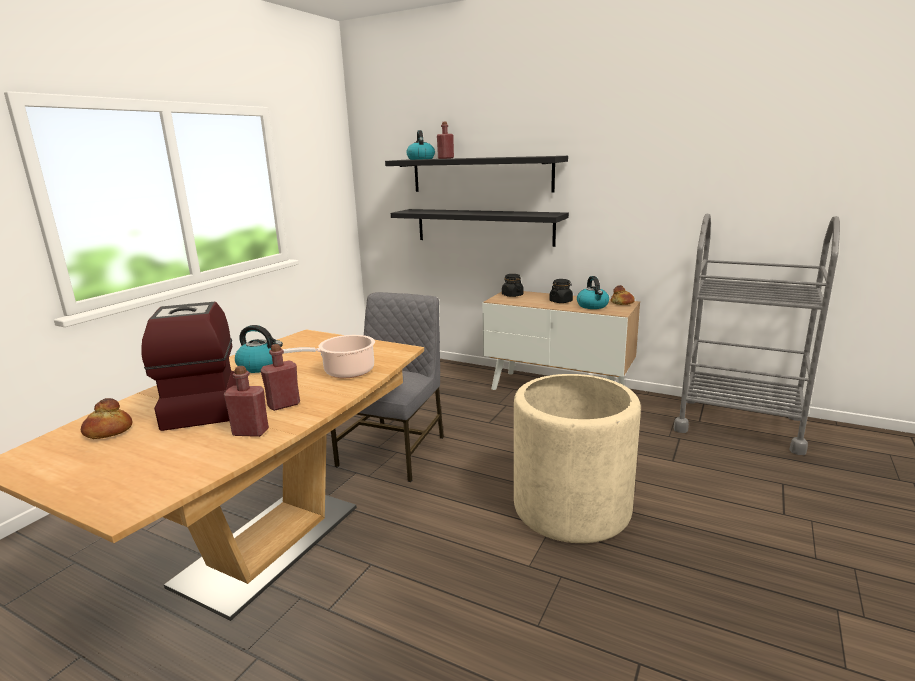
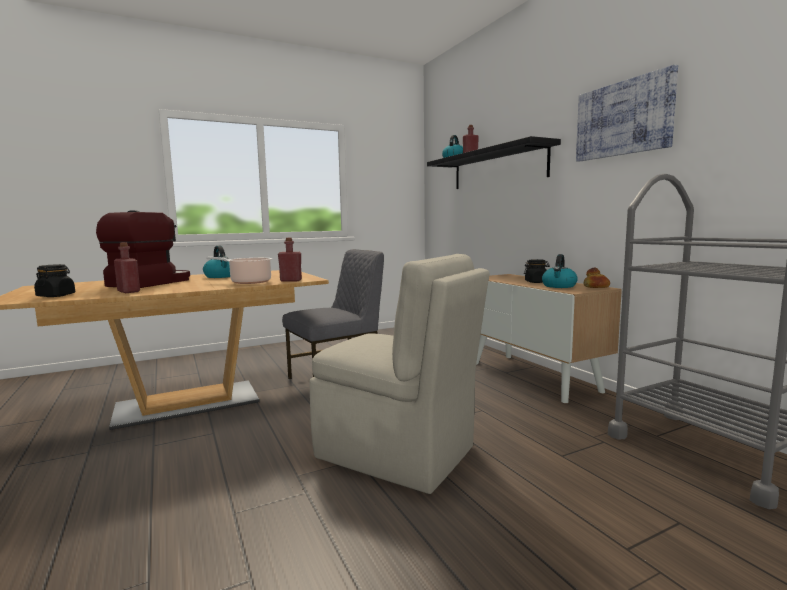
camera: 35 degrees right, 10 degrees down
(108, 431) = (91, 284): bread -> none
(284, 405) = (176, 287): red bottle -> red bottle (291, 280)
(483, 227) = (497, 215): black shelf -> none
(512, 295) = (504, 276): black jar -> black jar (56, 296)
(572, 507) = (398, 453): beige planter -> beige chair
(639, 148) = (623, 118): none -> picture

